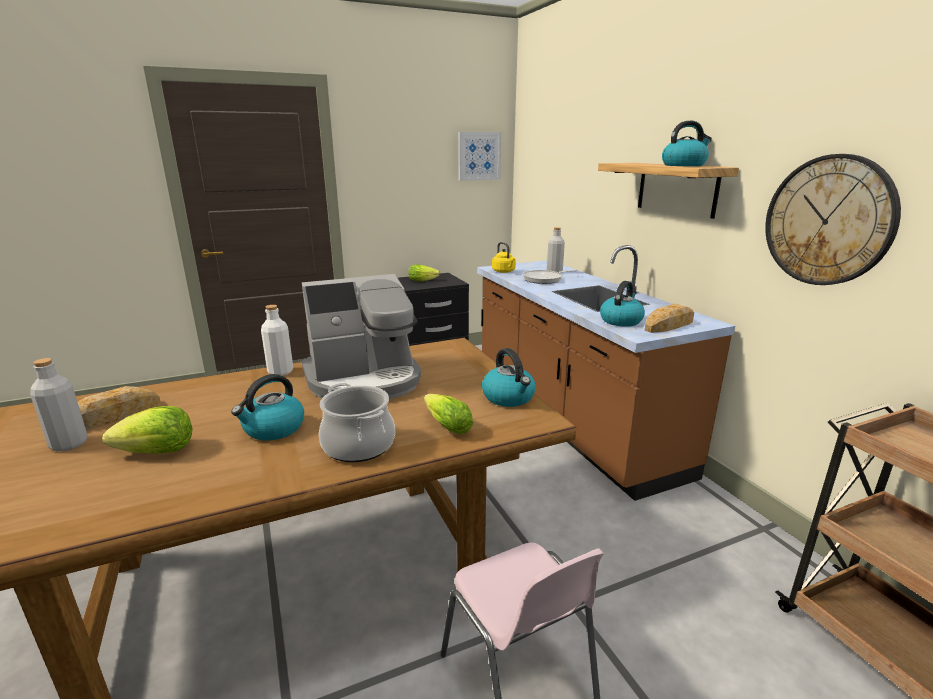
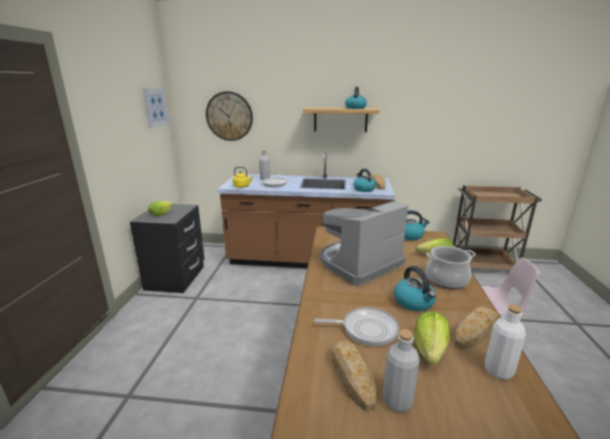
camera: 60 degrees left, 0 degrees up
(199, 410) = (366, 329): none -> frying pan
(207, 481) = (475, 331): none -> bread
(280, 372) = (319, 289): white bottle -> white bottle (498, 370)
(364, 380) = (359, 264): coffee machine -> coffee machine turned 135 degrees counterclockwise
(828, 221) = (421, 127): wall clock -> wall clock (229, 116)

